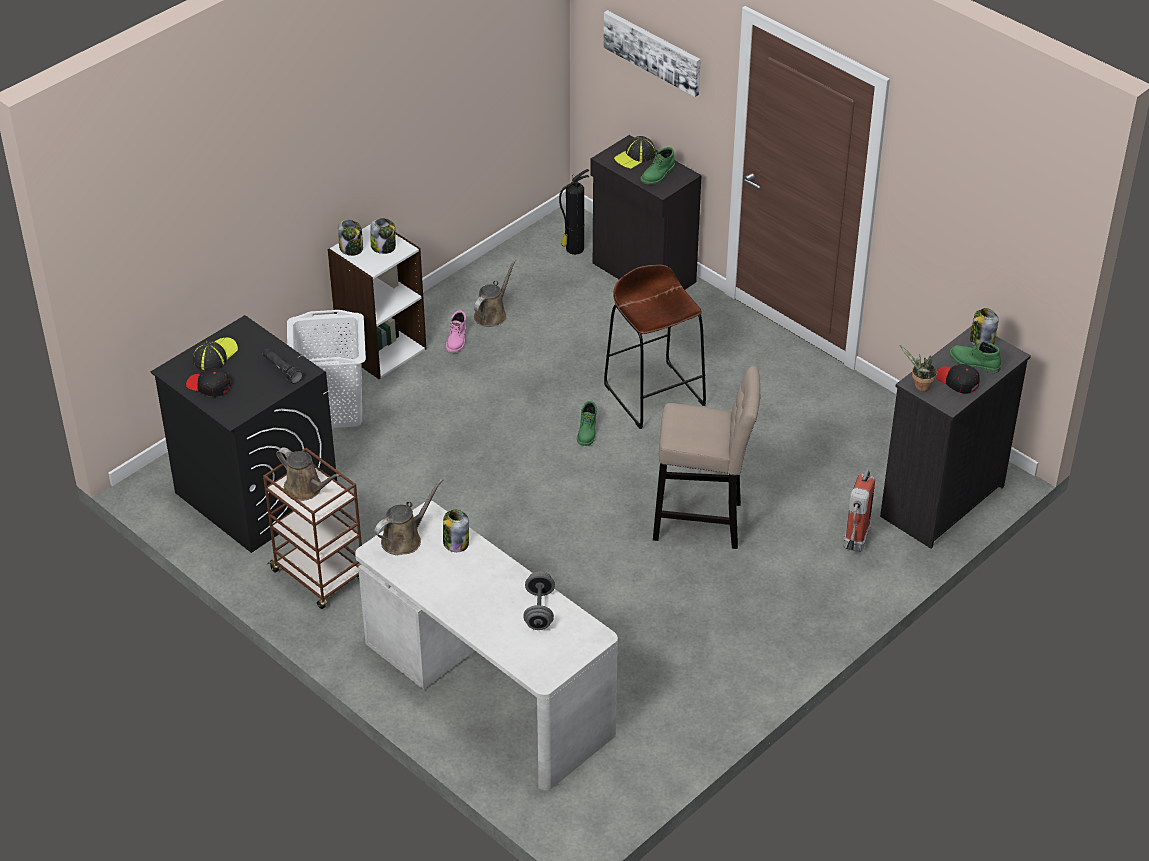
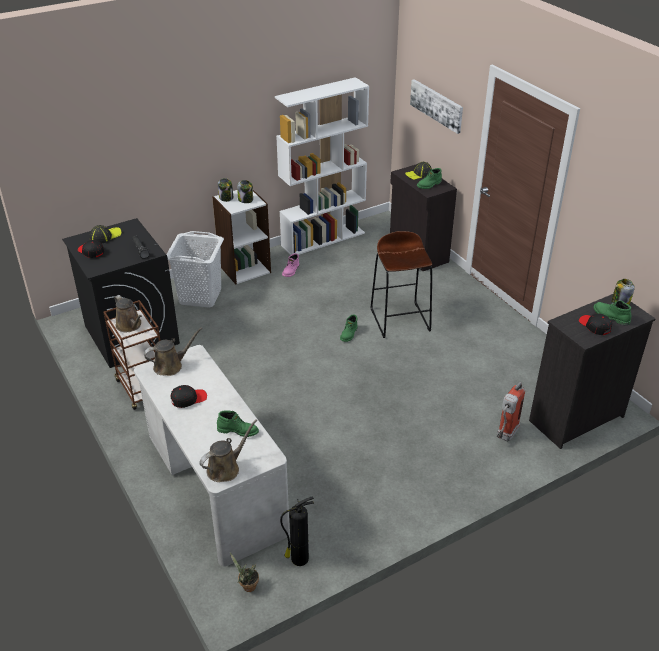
camera: 15 degrees right, 5 degrees down
(453, 581) = (188, 399): none -> black cap
(455, 543) = (203, 374): jar -> none
(485, 273) = (323, 239): none -> white bookcase
(492, 314) = (318, 260): brown watering can -> brown watering can (226, 468)
(539, 610) = (238, 430): grey dumbbell -> green boot
(573, 249) = (381, 235): fire extinguisher -> fire extinguisher (298, 559)
(703, 523) = (404, 402): beige stool -> none
(920, 386) = (565, 325): potted plant -> potted plant (247, 586)

